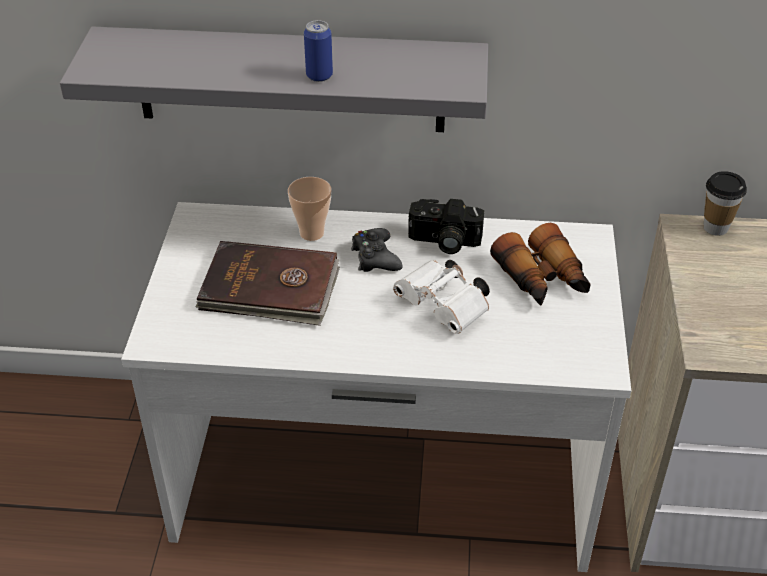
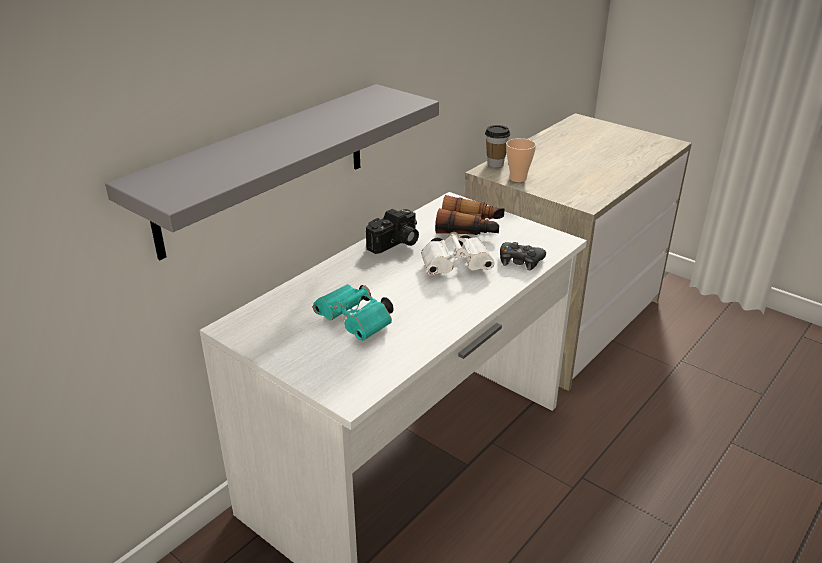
camera: 55 degrees left, 10 degrees down
(270, 288) = (357, 324): brown book -> turquoise binoculars
(312, 233) = (321, 286): cup -> cup (518, 178)
(319, 76) = (333, 130): can -> none
(375, 257) = (379, 272): black game controller -> black game controller (520, 261)

